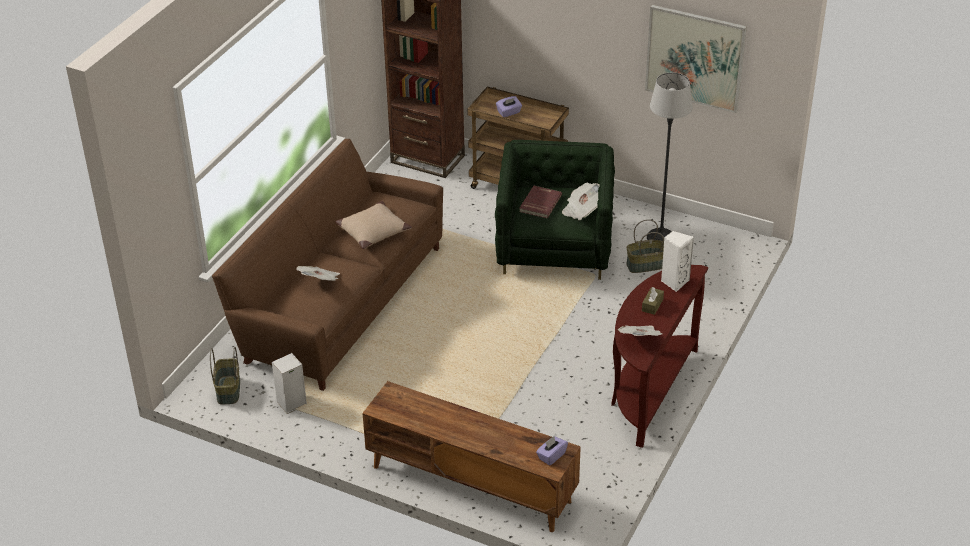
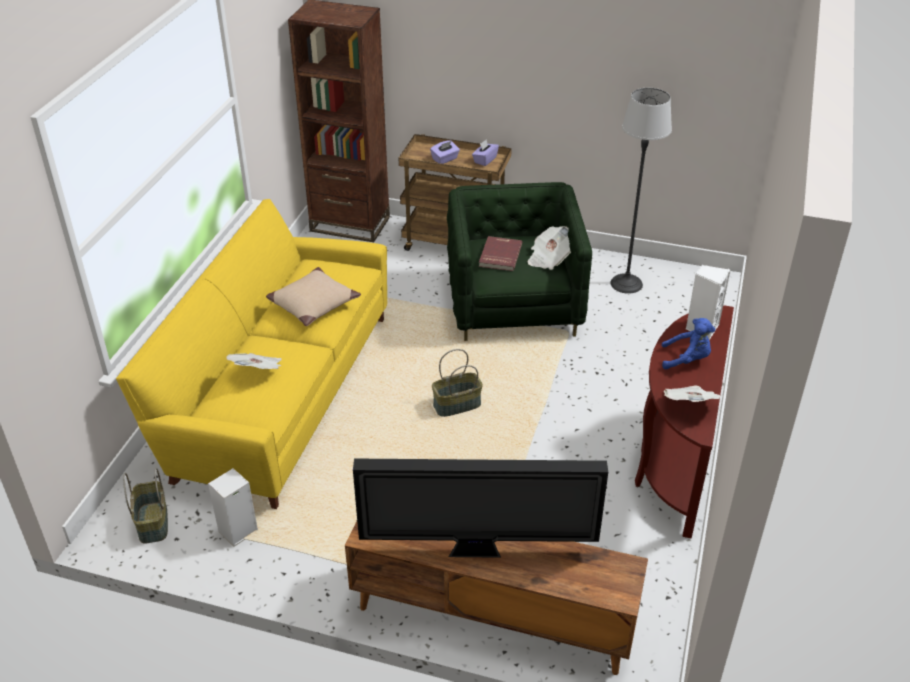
camera: 10 degrees left, 0 degrees up
(339, 302) = (278, 393): brown sofa -> yellow sofa
(457, 427) = (478, 551): none -> television
(551, 456) = (615, 578): purple tissue box -> purple tissue box (485, 160)
(645, 265) = (620, 316): basket -> basket (457, 405)
(652, 305) = (687, 359): brown tissue box -> blue plush toy
(695, 58) = (664, 72): picture -> none

